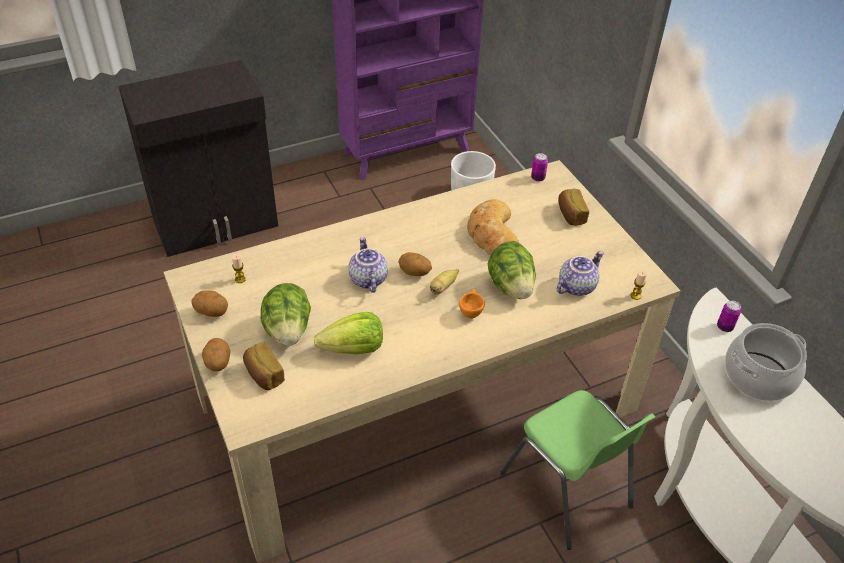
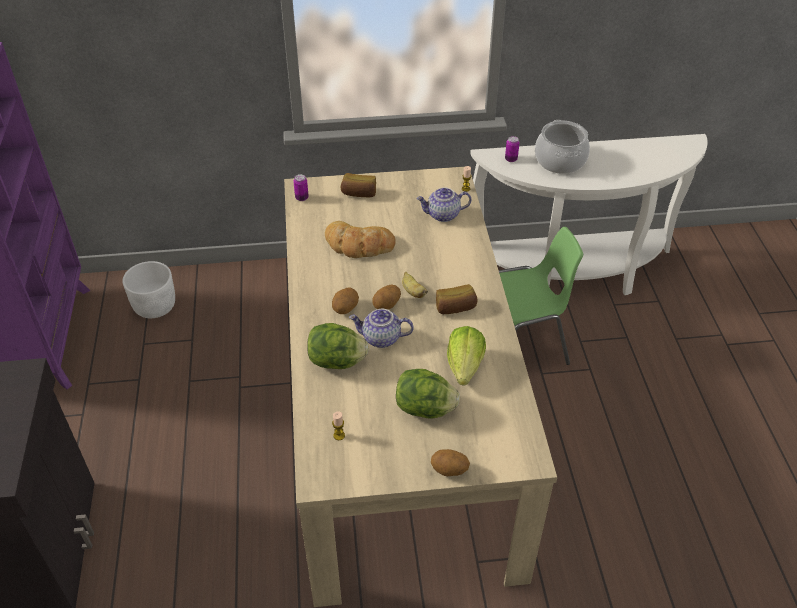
camera: 70 degrees left, 0 degrees up
(212, 312) = (377, 466): potato -> potato (345, 309)
(263, 375) = (475, 437): bread -> bread (455, 308)
(470, 312) = (448, 282): orange cup -> none
(510, 286) = (428, 251): lettuce -> lettuce (337, 361)
(576, 286) = (443, 215): teapot -> teapot turned 75 degrees counterclockwise

